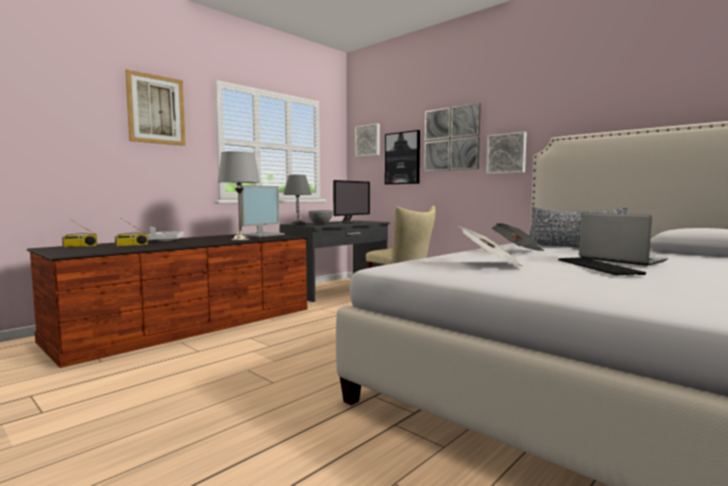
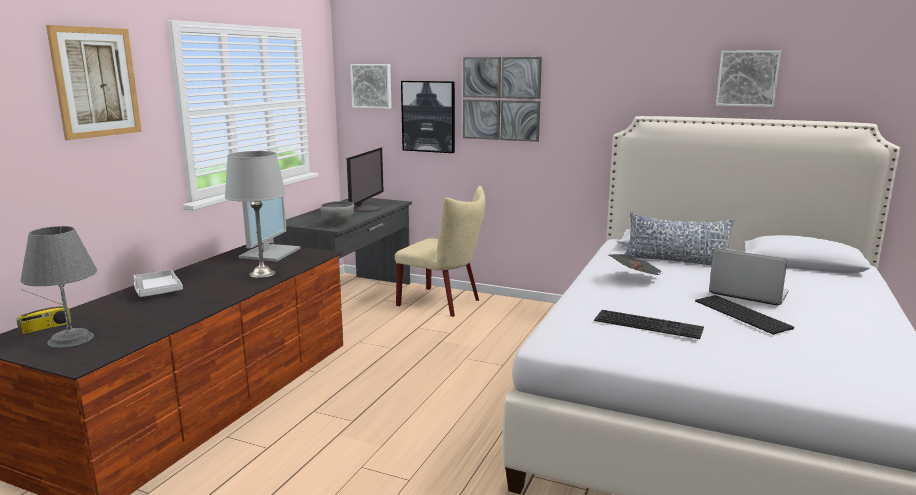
camera: 20 degrees left, 10 degrees up
(131, 245) = (126, 314): radio -> none
(297, 224) = (300, 222): grey table lamp -> grey table lamp (70, 339)
(490, 263) = (649, 323): newspaper -> keyboard
(506, 153) = (576, 125): picture -> picture (747, 78)

